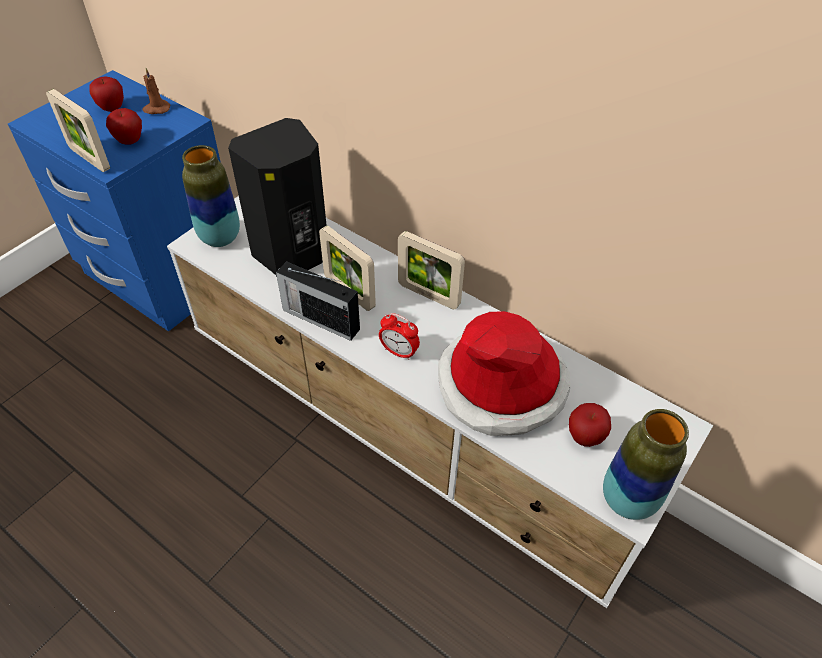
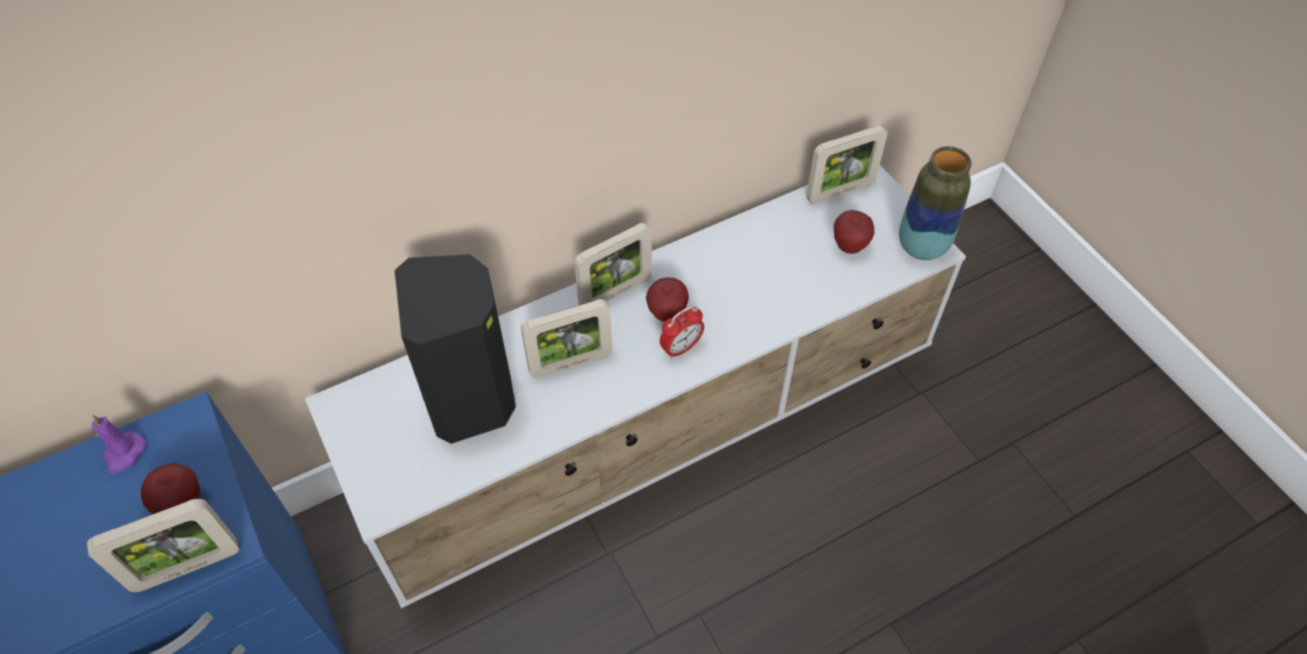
camera: 65 degrees left, 5 degrees up
(112, 108) = (72, 514): apple -> apple (667, 314)
(156, 109) = (124, 454): brown candle -> purple candle
(220, 237) = (390, 472): vase -> none
(319, 318) = (594, 405): radio -> none
(501, 385) = (764, 281): hat -> none
(646, 411) = (840, 192): none -> picture frame

